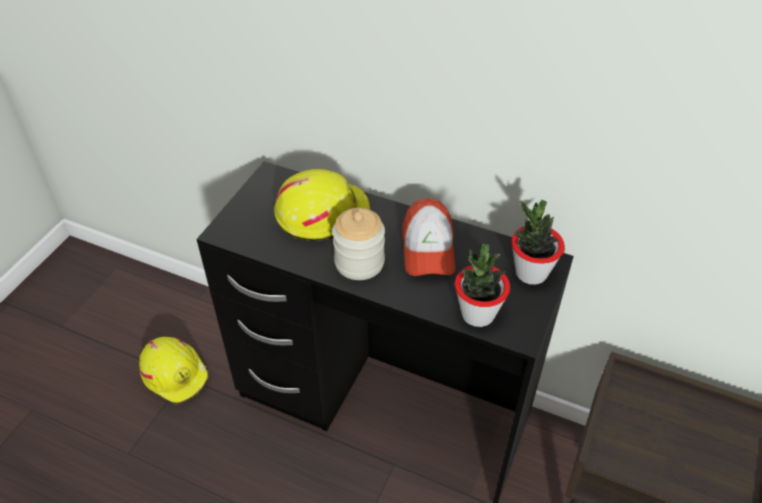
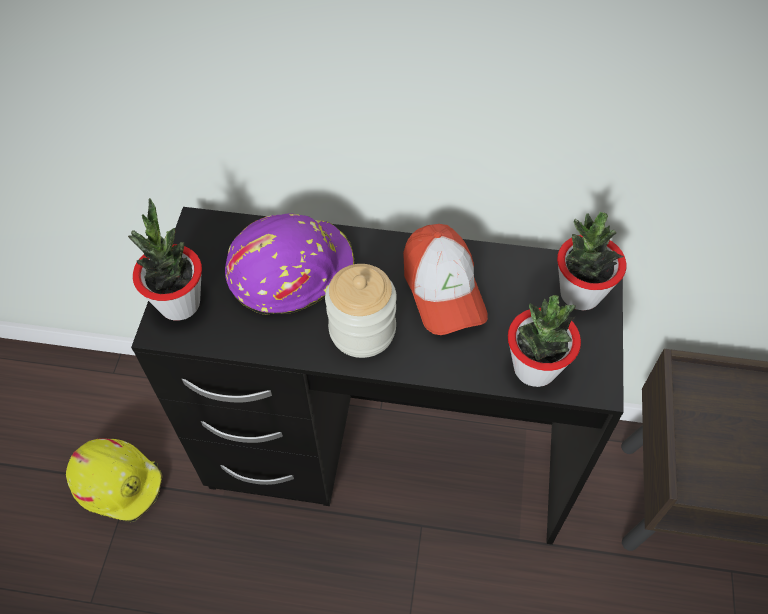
camera: 15 degrees left, 10 degrees up
(238, 219) = (179, 303): none -> potted plant
(323, 214) = (290, 270): yellow hard hat -> purple hard hat

